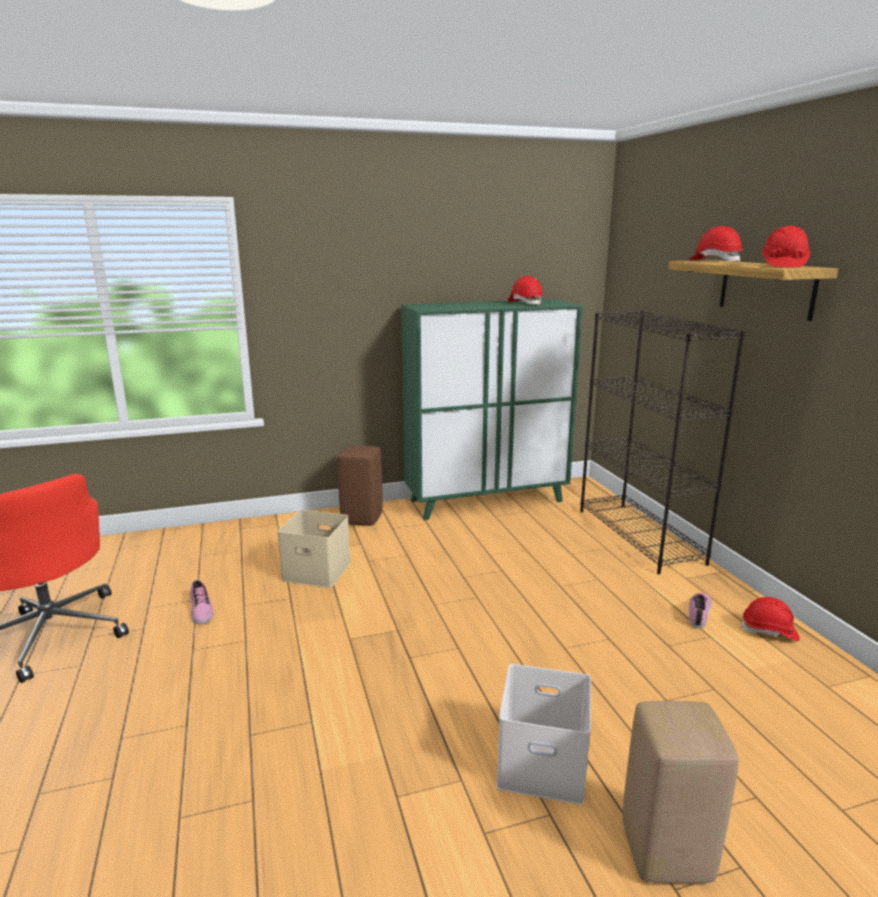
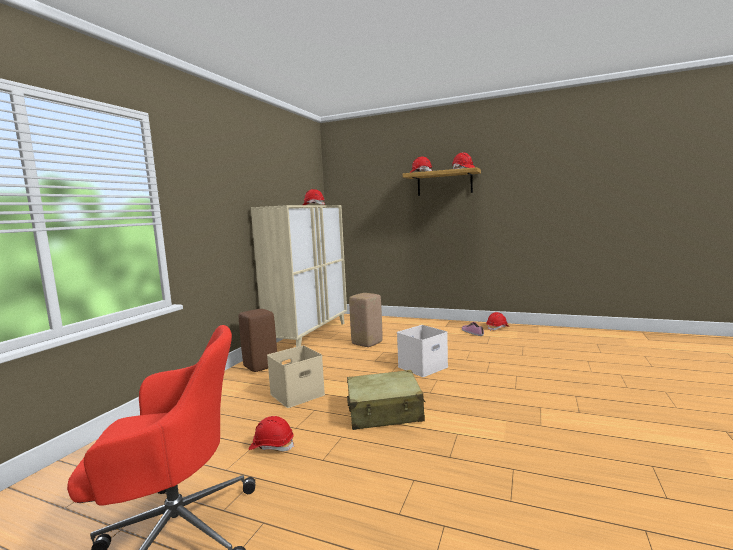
camera: 50 degrees left, 10 degrees down
(200, 609) = (271, 446): shoe -> red hard hat
(324, 644) = (384, 412): none -> beige suitcase
(486, 501) = (309, 335): green cabinet -> beige cabinet
(540, 765) = (543, 388): white storage box -> white storage box (422, 367)
(640, 536) = (401, 322): black bookcase -> none
(668, 853) = (609, 382): beige stool -> beige stool (367, 343)

